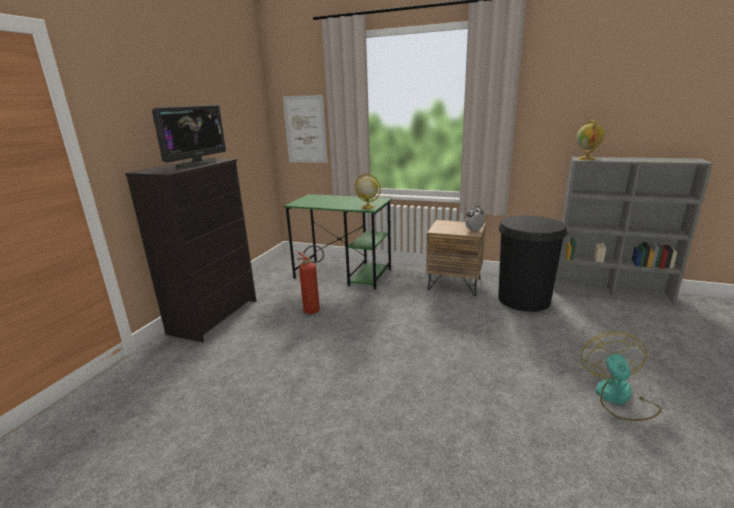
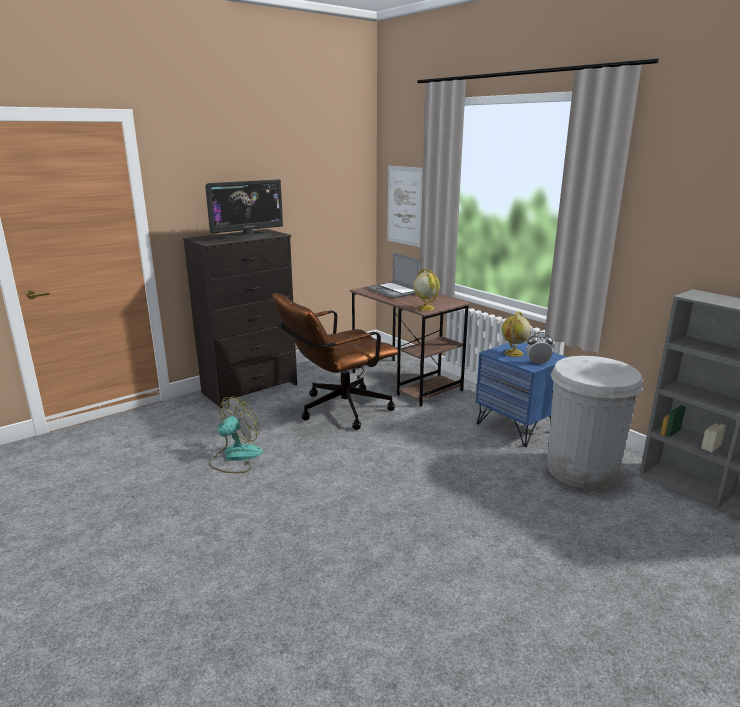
camera: 30 degrees right, 0 degrees up
(315, 311) = (337, 410): fire extinguisher -> brown office chair
(323, 200) = (394, 291): none -> laptop
(343, 274) = (406, 381): green desk -> brown desk
(454, 284) = (517, 427): brown nightstand -> blue nightstand
(523, 299) = (582, 470): black trash can -> white trash can
(586, 159) = (701, 296): globe -> globe (513, 353)
(618, 398) = (544, 605): fan -> fan (235, 457)

